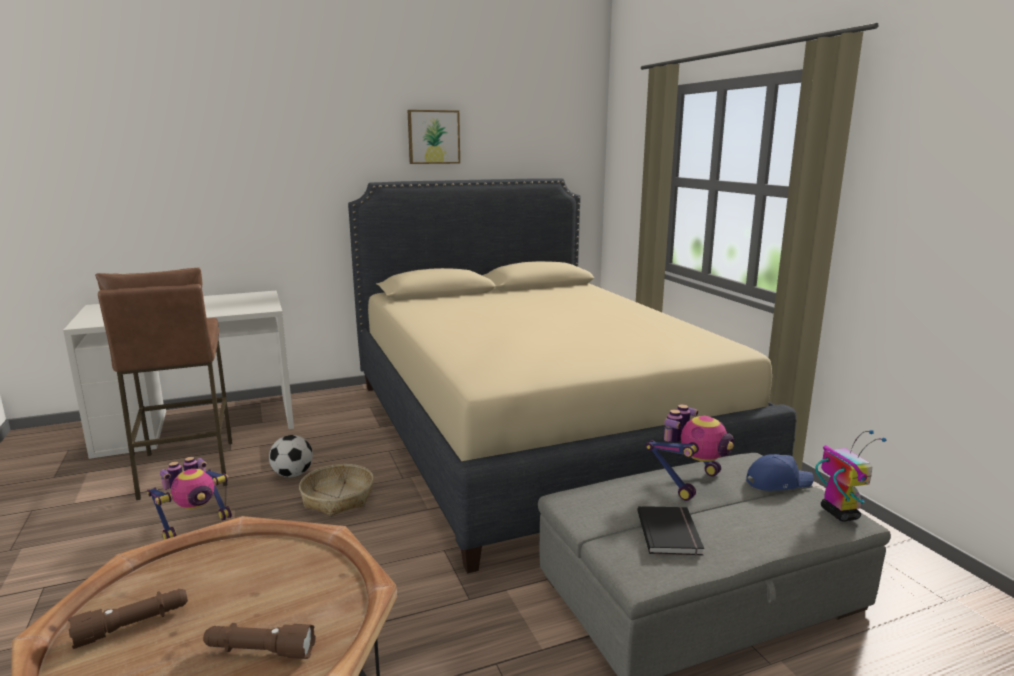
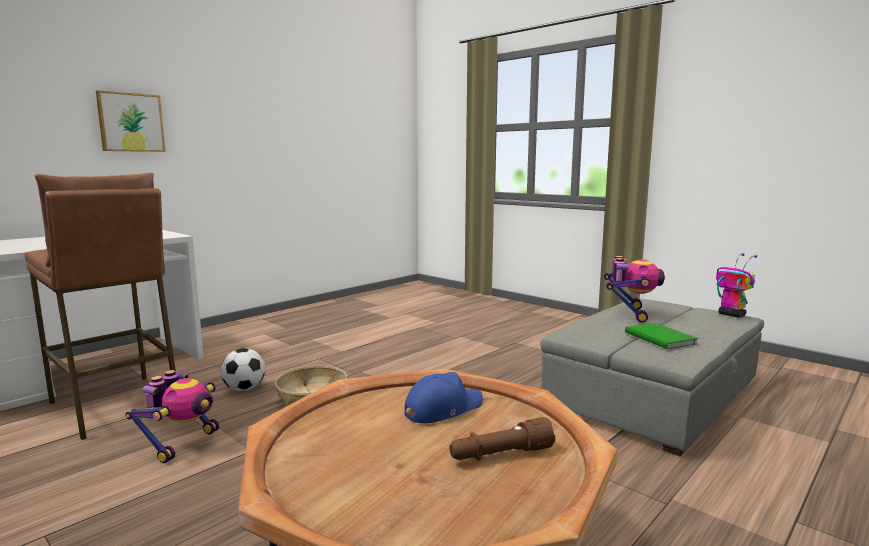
camera: 25 degrees left, 5 degrees down
(133, 626) = (348, 471): brown flashlight -> none
(433, 137) = (293, 88): picture -> picture (130, 122)
(534, 432) = (429, 329): beige bed -> none
(671, 533) = (661, 338): black book -> green book
(777, 482) = (677, 306): blue cap -> blue cap (442, 409)

